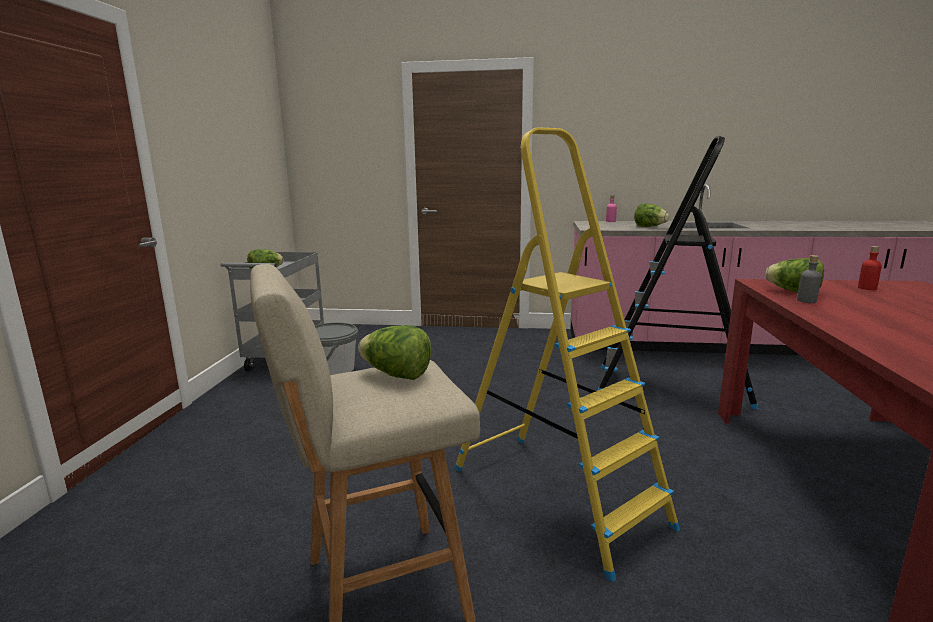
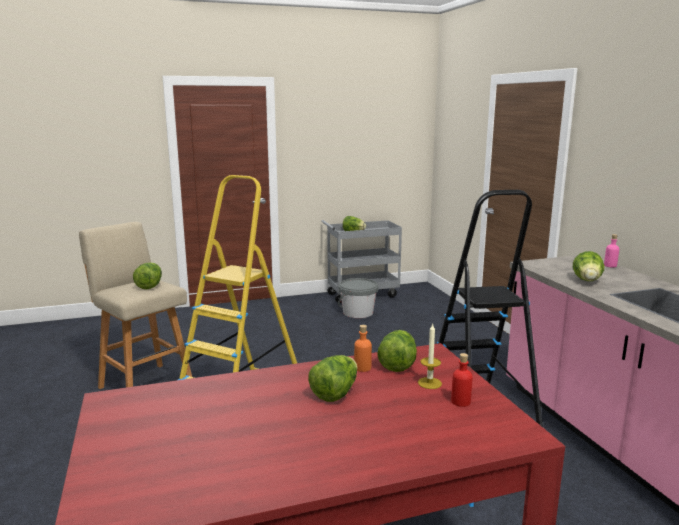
camera: 65 degrees right, 0 degrees up
(806, 301) = (362, 368): grey bottle -> orange bottle
(833, 290) = (429, 383): none -> candle
(876, 313) = (335, 393): none -> lettuce

